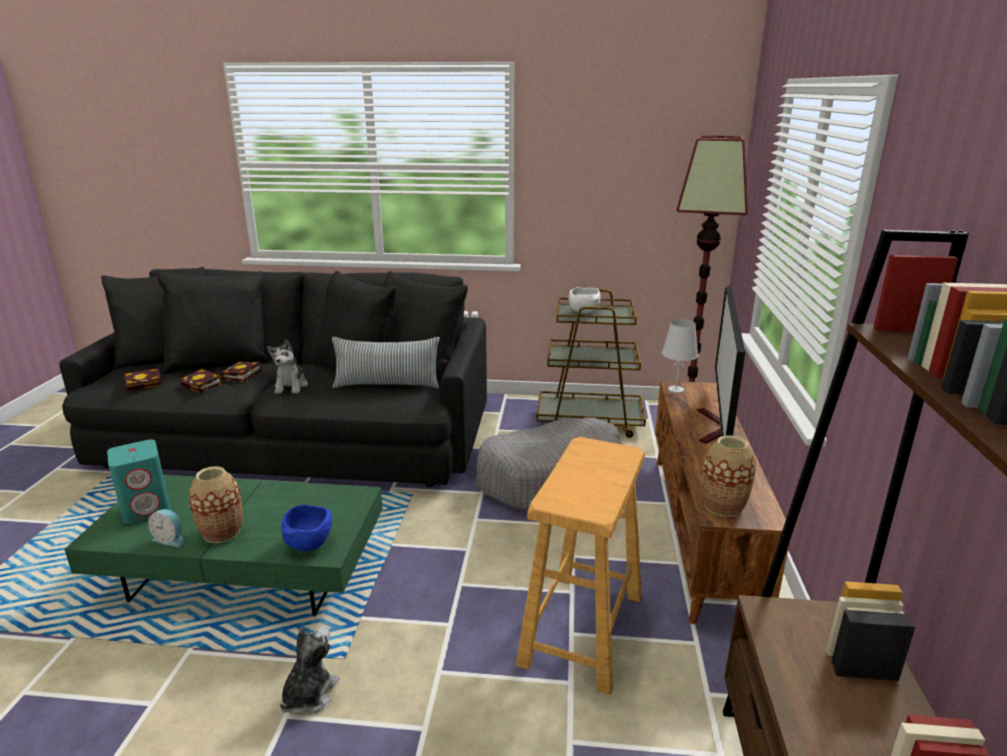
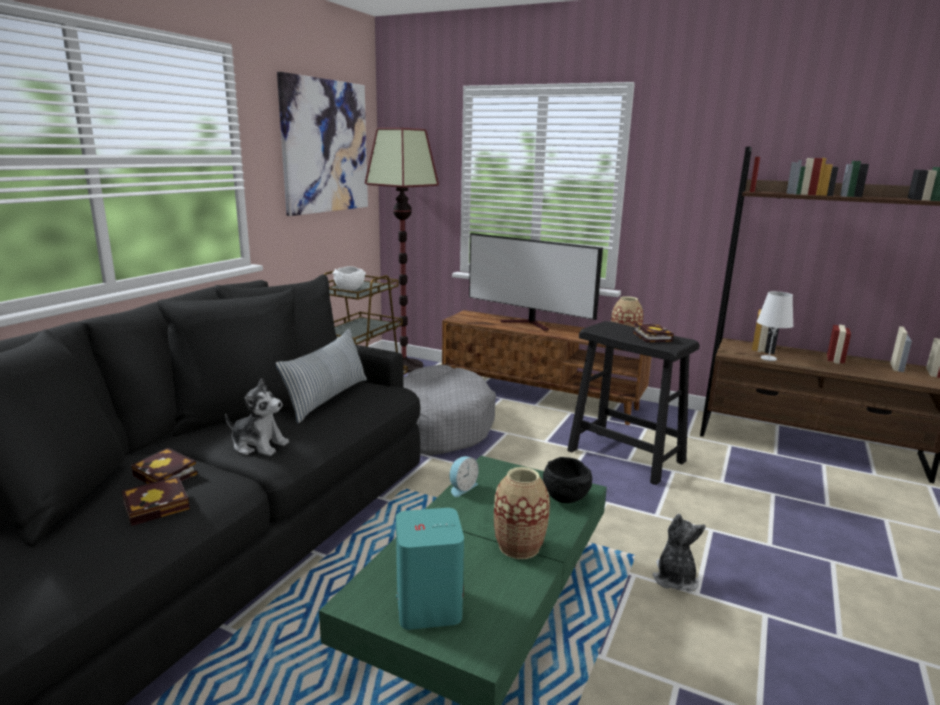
camera: 70 degrees left, 5 degrees down
(145, 383) = (60, 563): book -> book (650, 336)
(170, 539) = (515, 583): alarm clock -> alarm clock (462, 488)
(309, 544) = (564, 497): blue bowl -> black bowl
(309, 695) = (674, 578): plush toy -> plush toy turned 60 degrees clockwise
(581, 630) = (626, 456): beige stool -> black stool
(638, 156) = (325, 147): none -> picture
(676, 390) = (462, 320): white table lamp -> white table lamp (768, 358)

